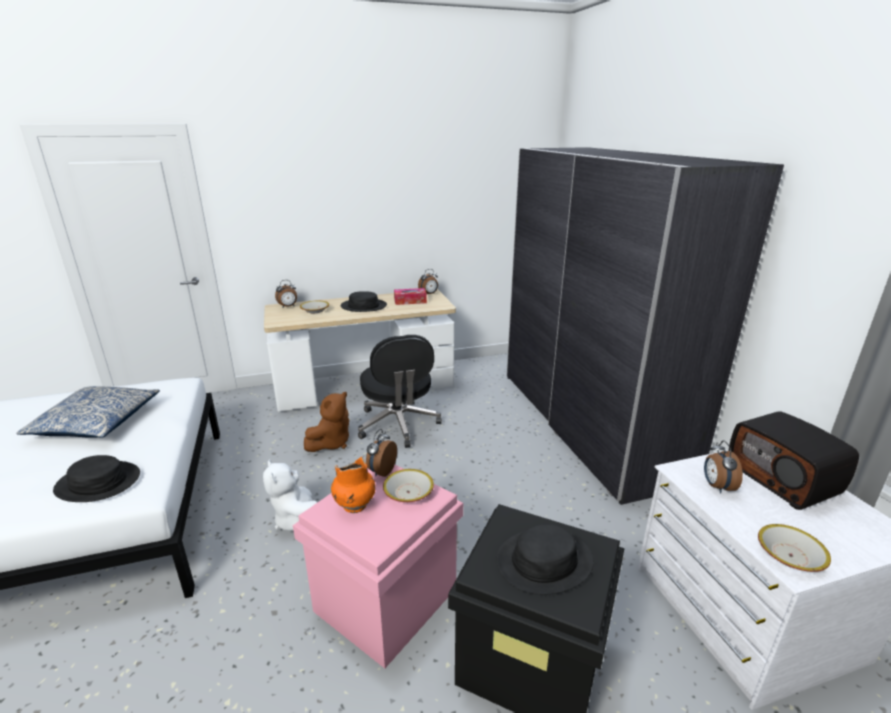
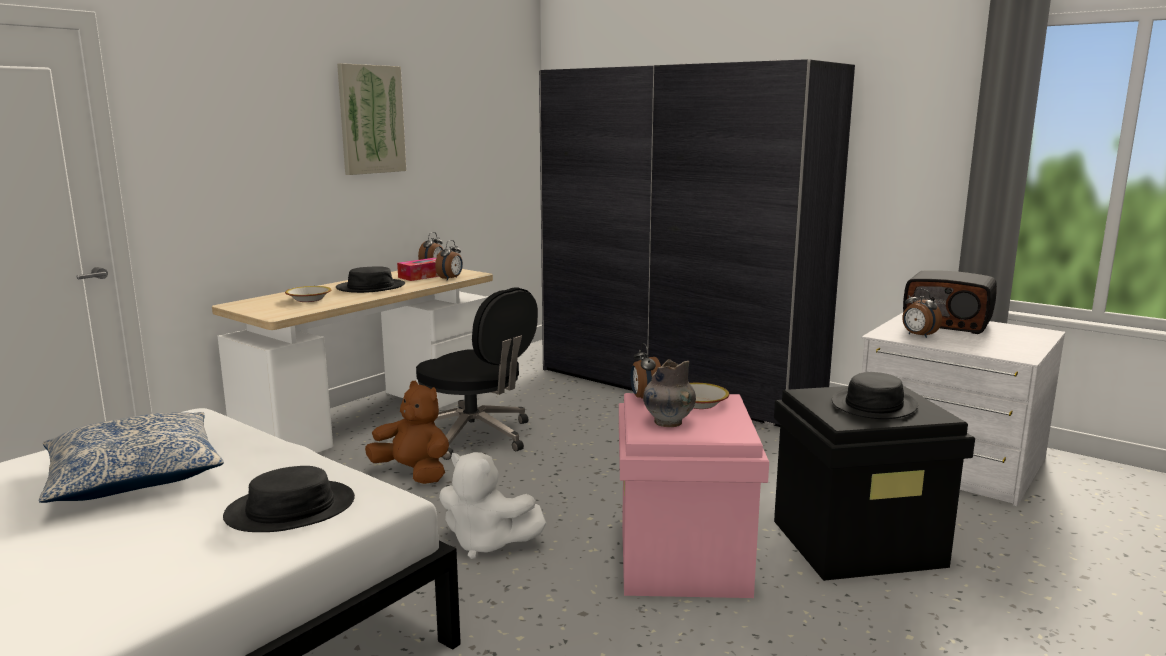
camera: 35 degrees left, 10 degrees down
(288, 307) = (256, 302): alarm clock -> alarm clock (451, 279)
(331, 443) = (413, 473): brown plush toy -> brown plush toy turned 60 degrees counterclockwise
(355, 505) = (667, 422): orange vase -> grey vase
(390, 185) = (371, 119): none -> picture
(790, 556) = (1009, 352): bowl -> none

